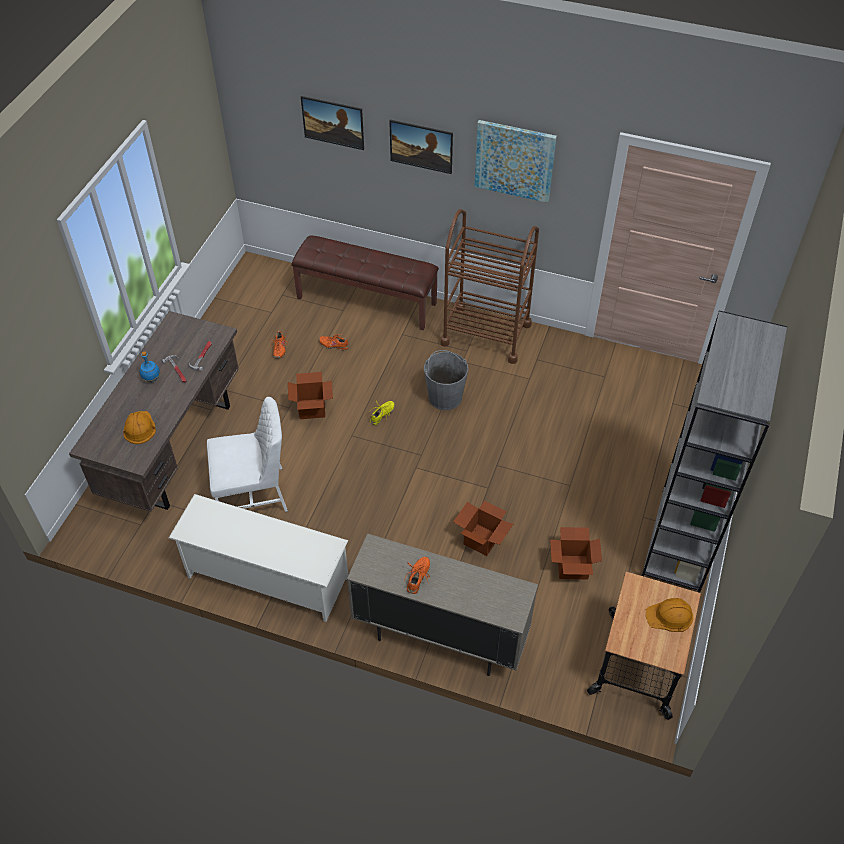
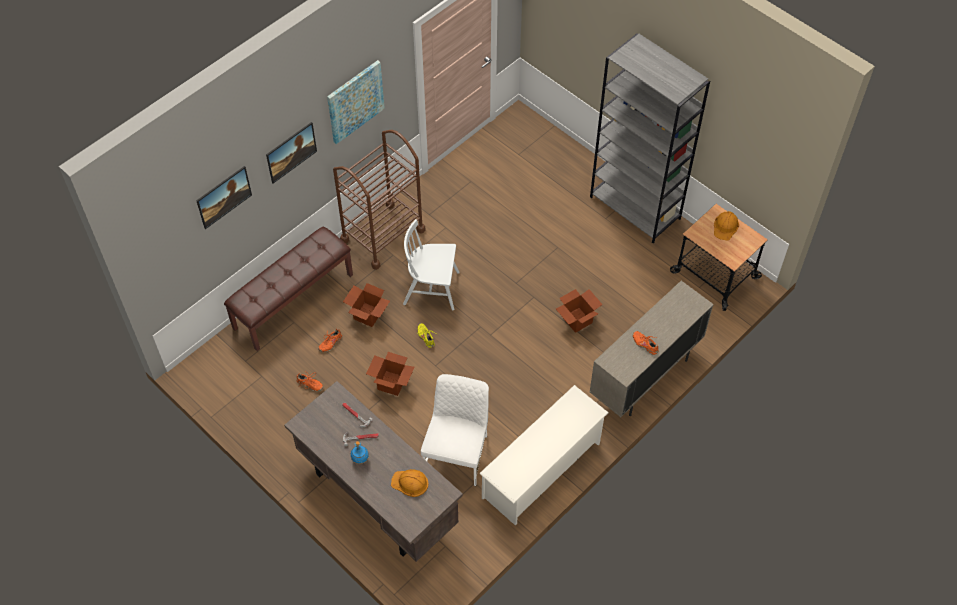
camera: 65 degrees left, 5 degrees up
(445, 397) = (432, 288): grey bucket -> white chair
(572, 567) = (625, 276): cardboard box -> cardboard box (368, 315)

